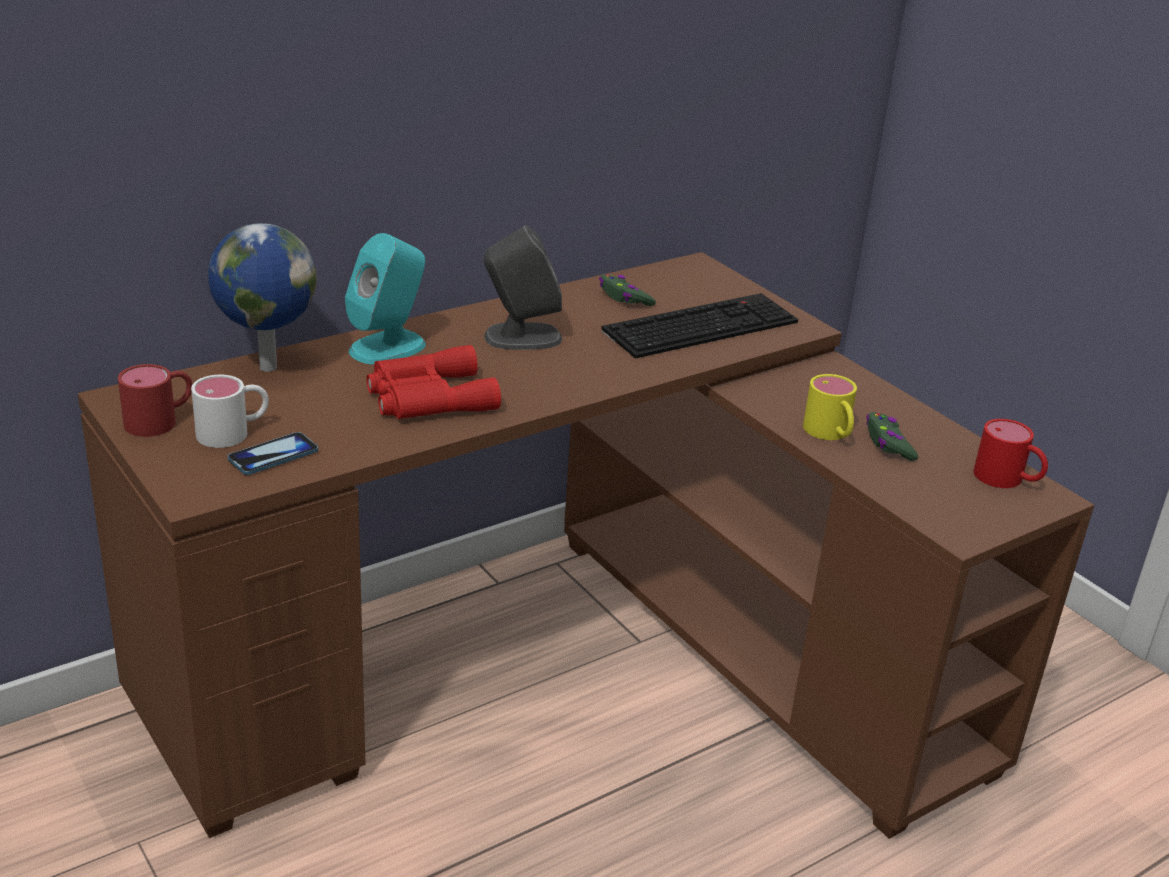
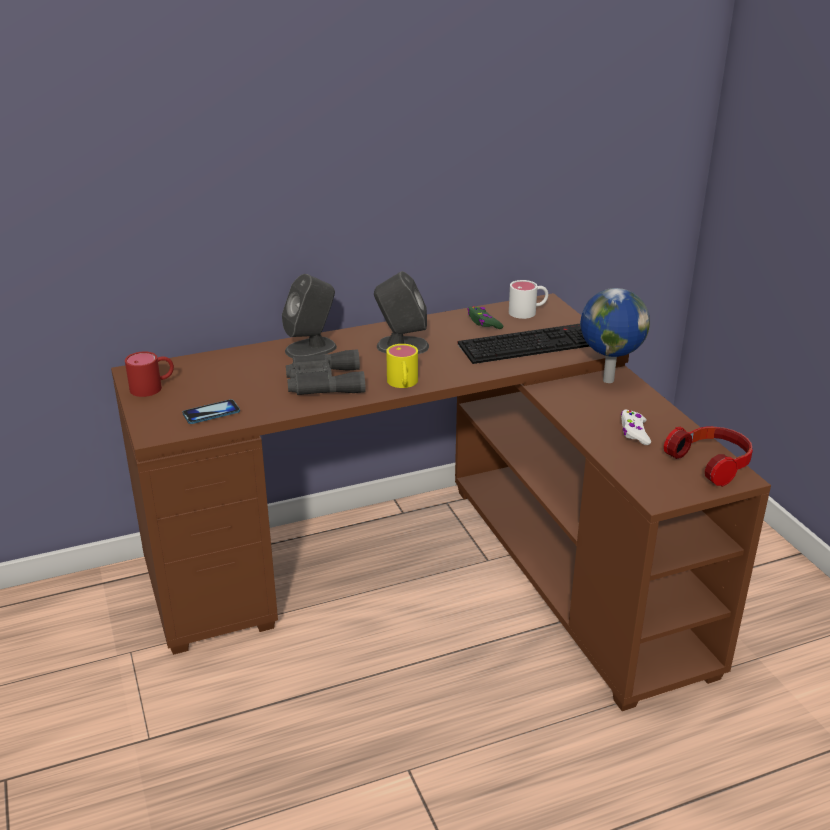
camera: 15 degrees right, 0 degrees up
(234, 432) = (193, 397): white mug -> white mug (528, 312)
(266, 367) = (229, 357): globe -> globe (607, 380)
(388, 347) = (311, 348): turquoise speaker -> grey speaker
(427, 397) = (323, 382): red binoculars -> grey binoculars
(831, 434) = (595, 423): yellow mug -> yellow mug (403, 384)
(888, 444) = (634, 432): green game controller -> white game controller
(1008, 480) = (712, 463): red mug -> headphones

